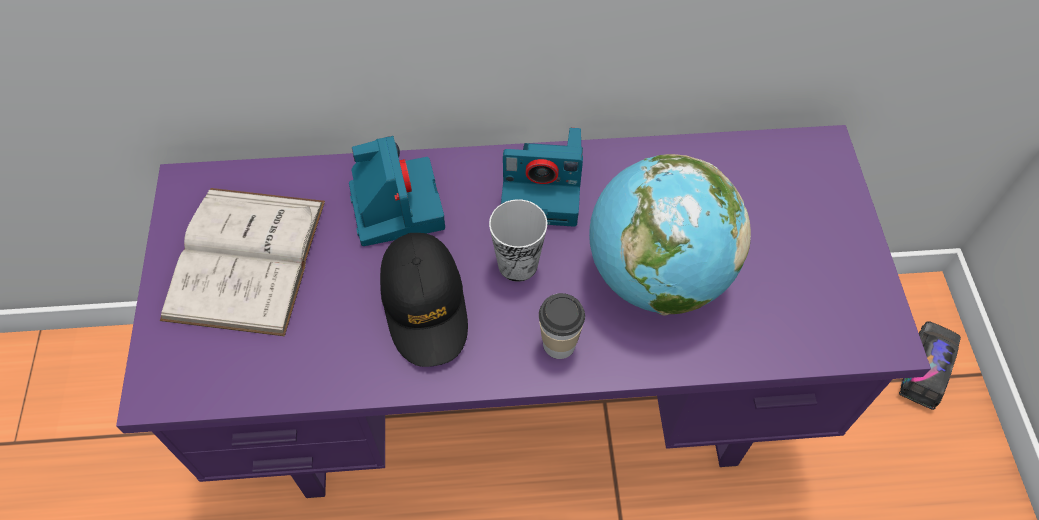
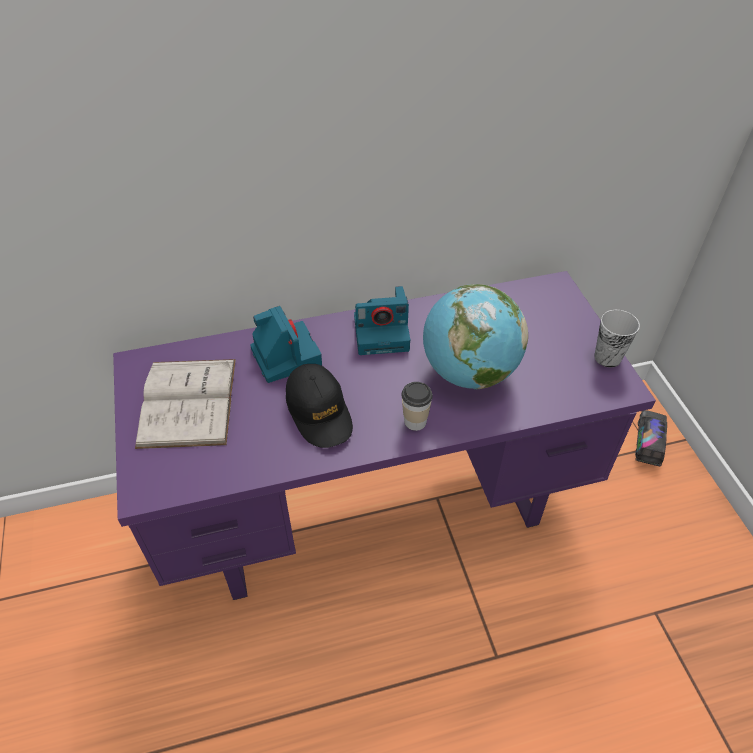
camera: 10 degrees left, 10 degrees down
(517, 264) = (376, 379): cup -> cup (607, 357)

